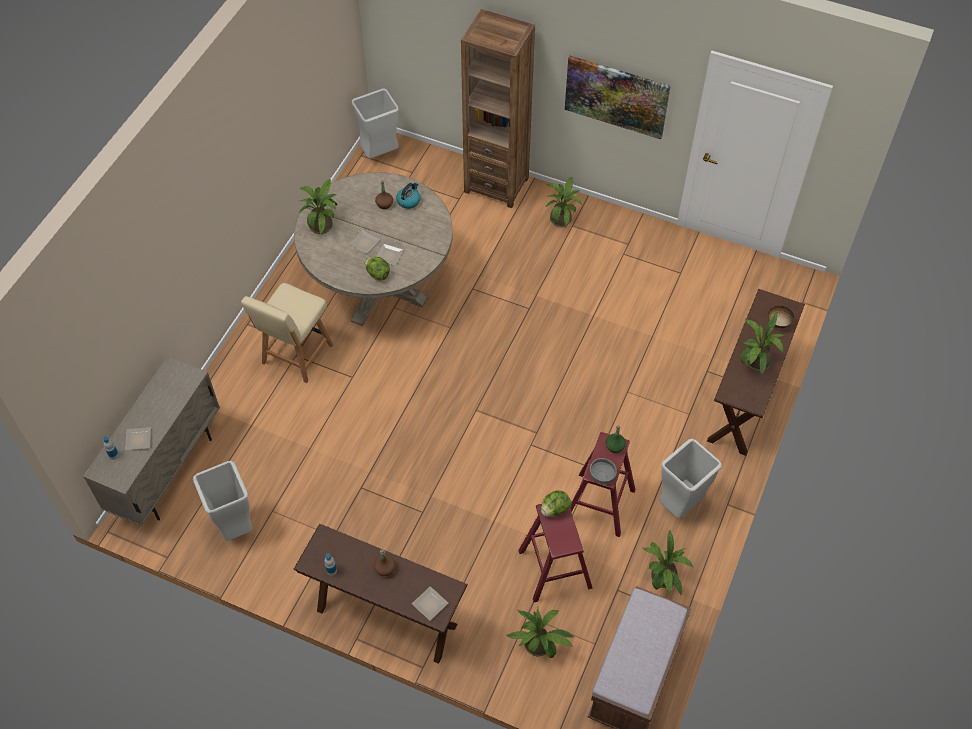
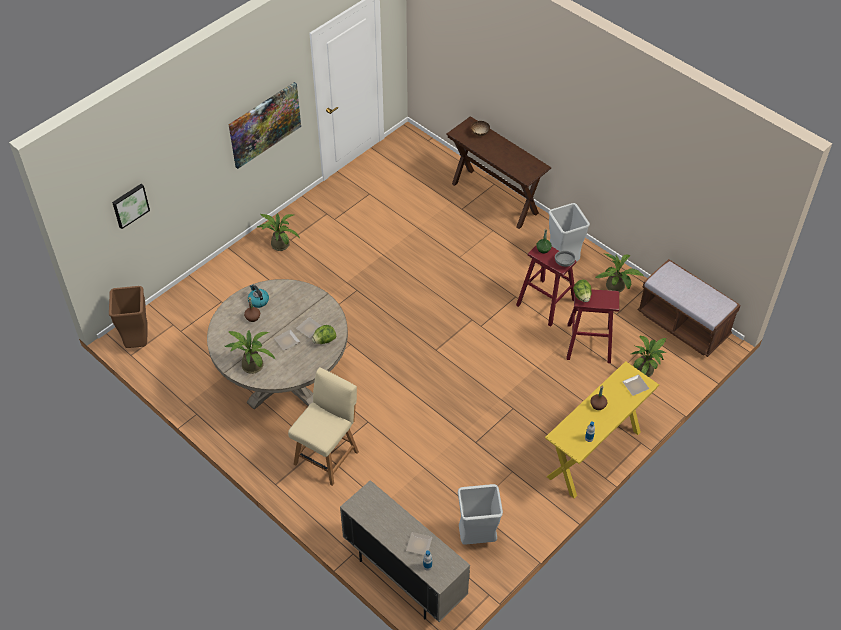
camera: 70 degrees left, 5 degrees down
(296, 356) = (327, 456): beige chair -> beige chair turned 105 degrees counterclockwise
(380, 154) = (138, 341): grey trash can -> brown trash can
(386, 617) = (594, 454): brown console table -> yellow console table
(433, 32) = (130, 205): none -> picture
(496, 185) = (221, 273): brown bookcase -> none
(754, 364) = (508, 156): potted plant -> none

